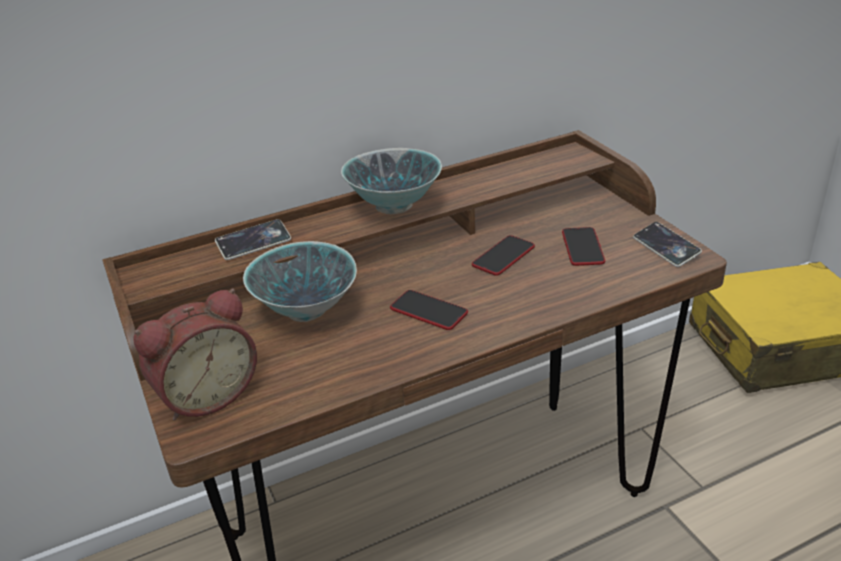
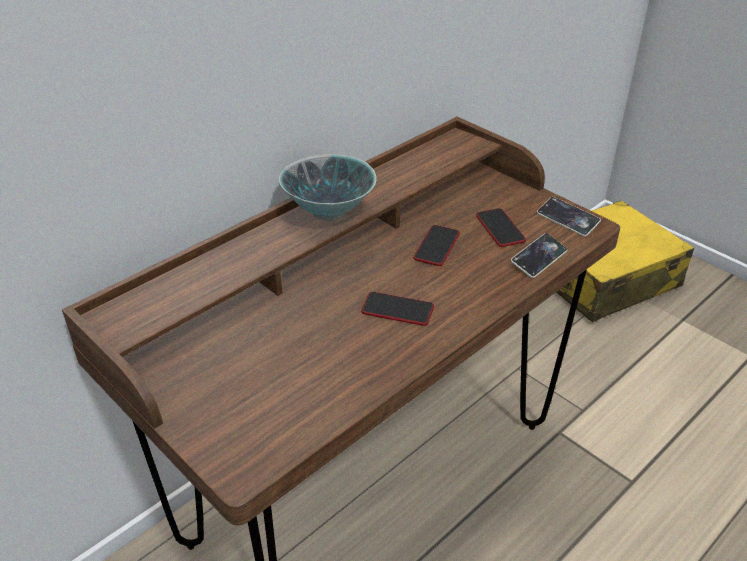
camera: 20 degrees left, 5 degrees up
(206, 394) = (231, 430): alarm clock -> none
(254, 243) = (212, 269): phone -> phone (538, 259)
(306, 310) = (282, 327): bowl -> none

